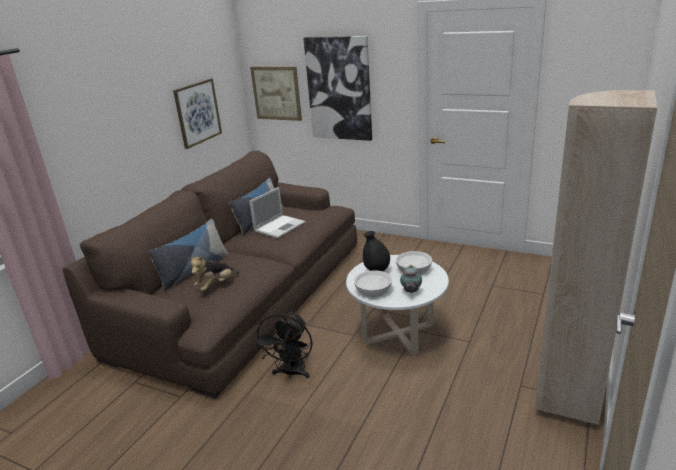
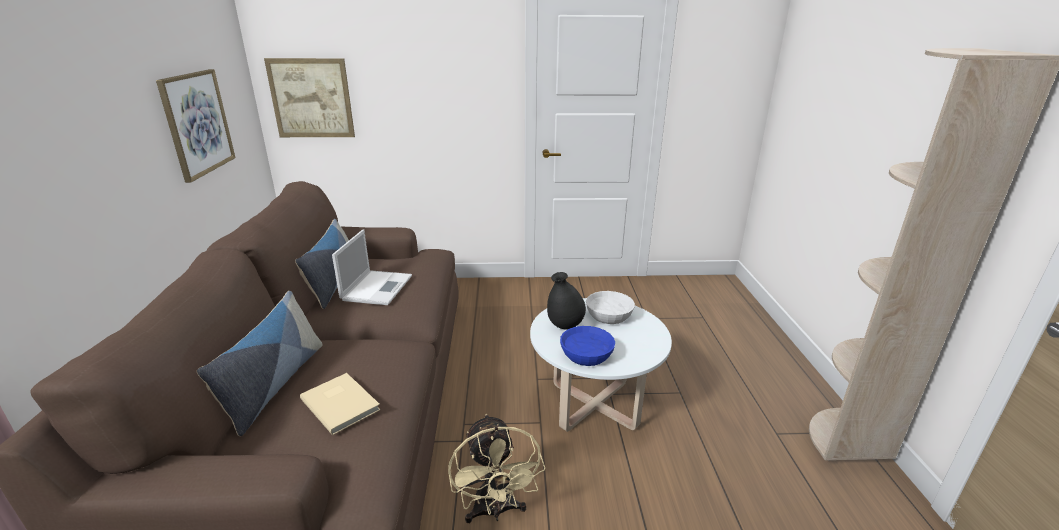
camera: 30 degrees left, 0 degrees up
(216, 285) = (341, 403): plush toy -> beige book
(291, 373) = (495, 511): black fan -> beige fan
(339, 89) = (413, 90): picture -> none
(373, 290) = (586, 354): white bowl -> blue bowl
(410, 292) = (635, 346): teapot -> none

